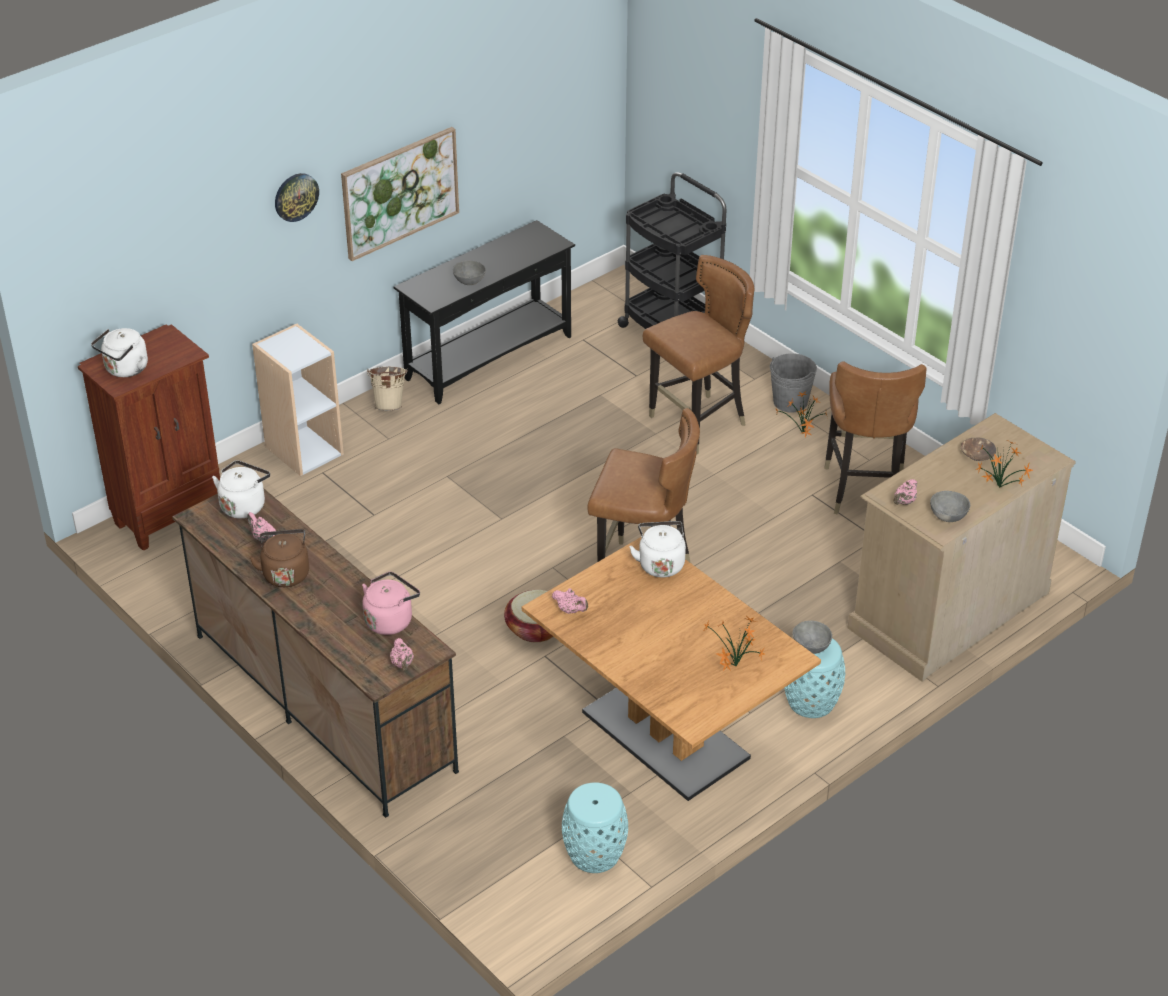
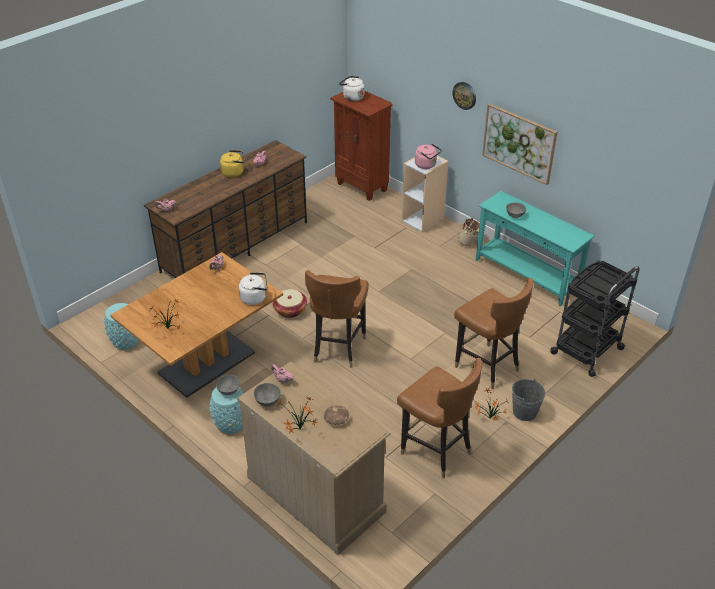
camera: 85 degrees right, 0 degrees up
(244, 505) = (284, 156): white kettle -> none
(285, 573) = (234, 172): brown kettle -> yellow kettle
(390, 620) = (198, 204): pink kettle -> pink kettle (427, 165)
(489, 357) = (527, 275): black console table -> turquoise console table
(864, 490) = (436, 451): brown chair -> brown chair turned 135 degrees counterclockwise

